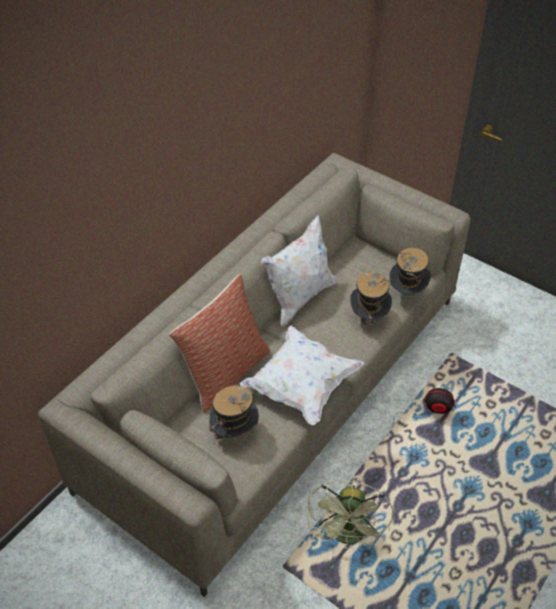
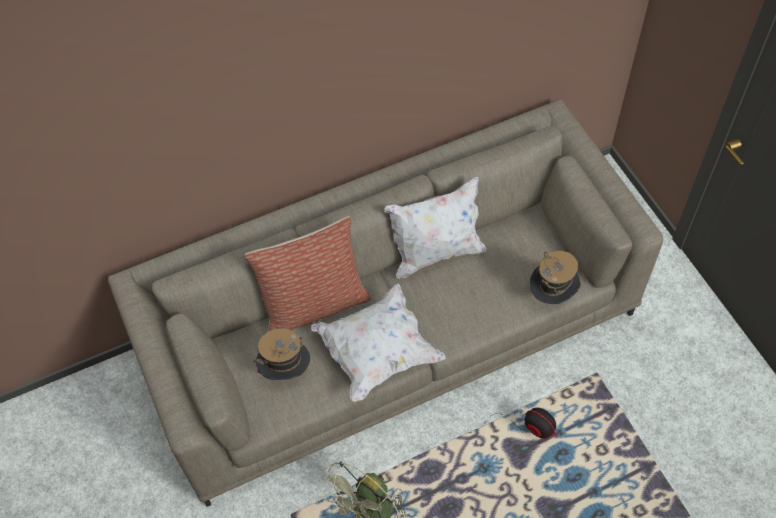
camera: 30 degrees right, 10 degrees up
(369, 317) = (493, 306): hat -> none

